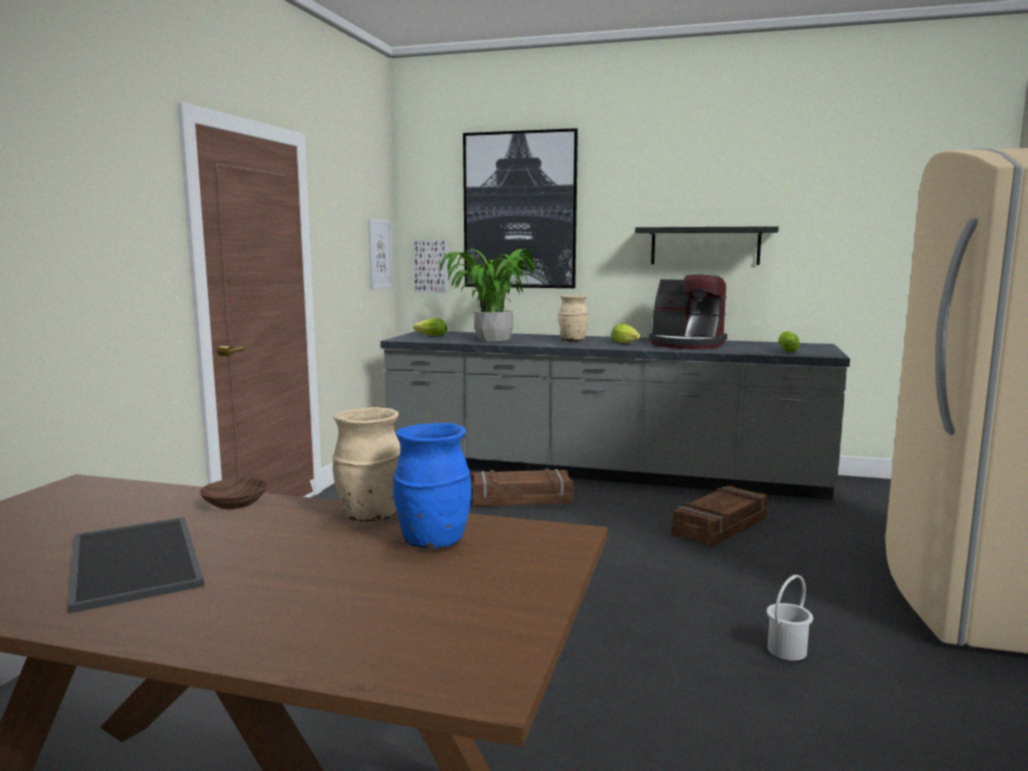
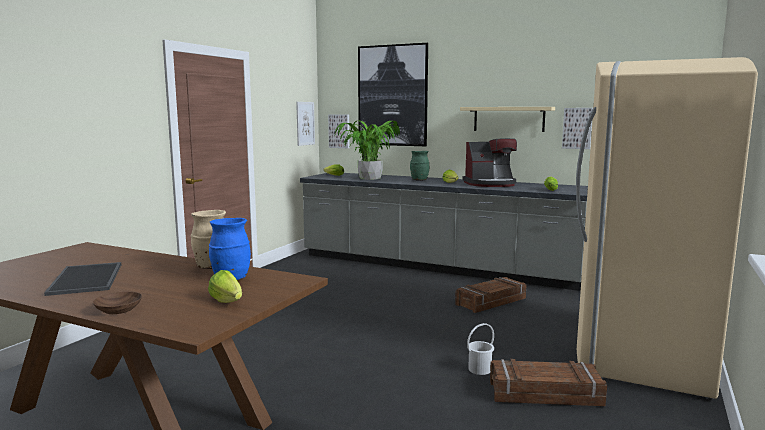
camera: 10 degrees right, 0 degrees up
(233, 504) = (150, 258): brown bowl -> brown bowl (117, 310)
(477, 597) = (227, 301): none -> lettuce
(521, 499) = (375, 279): crate -> crate (545, 394)
(572, 340) = (419, 180): beige vase -> green vase
(686, 344) = (490, 184): coffee machine -> coffee machine turned 45 degrees counterclockwise
(705, 246) = (508, 119): black shelf -> beige shelf
(809, 259) = (577, 128): none -> picture

